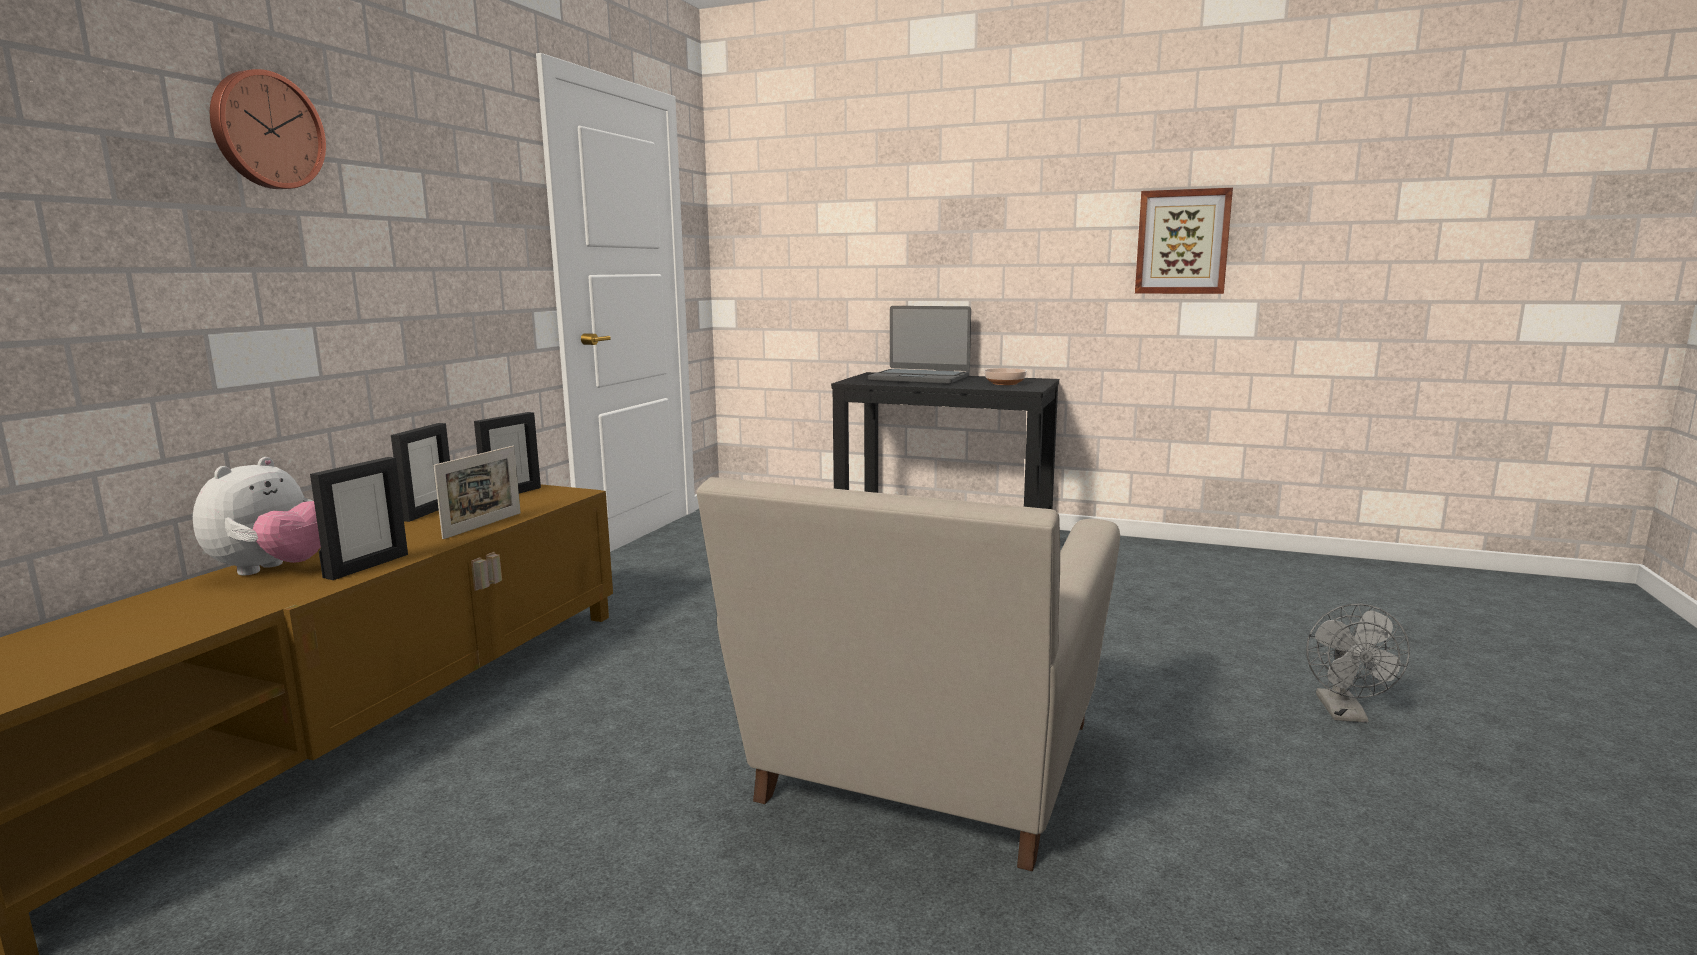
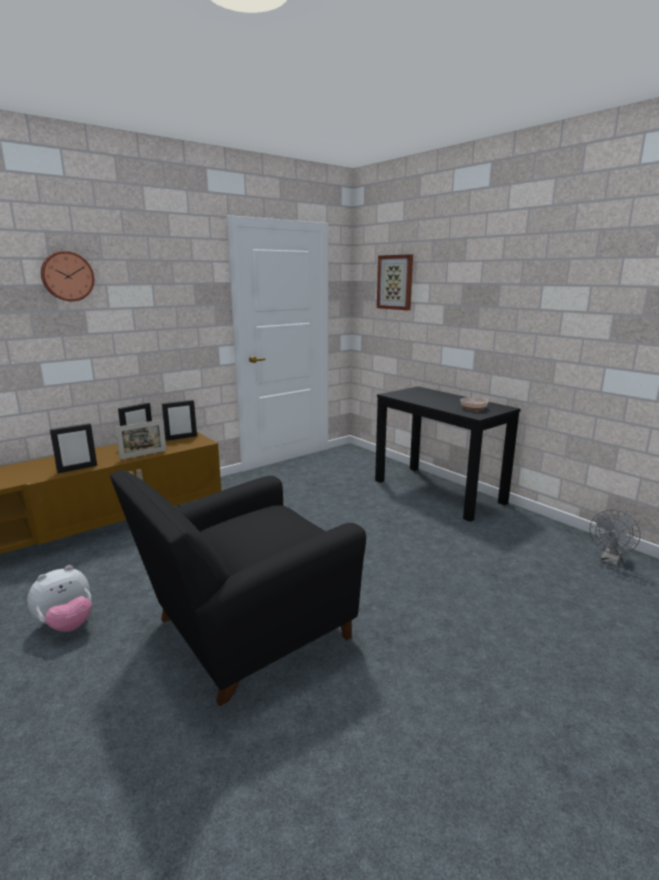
camera: 30 degrees right, 5 degrees up
(272, 570) = (50, 463): plush toy -> plush toy (66, 625)
(919, 378) = (433, 396): laptop -> none
(923, 770) = (243, 632): beige armchair -> black armchair
(1182, 242) = (609, 325): picture -> picture (395, 282)
(1345, 714) = (520, 693): grey fan -> grey fan (610, 561)

